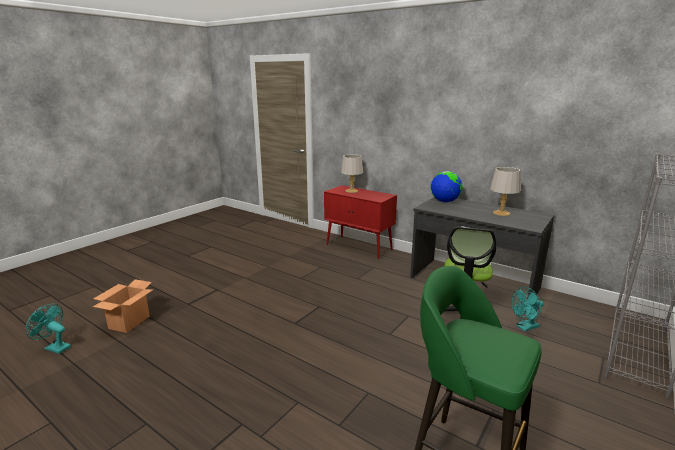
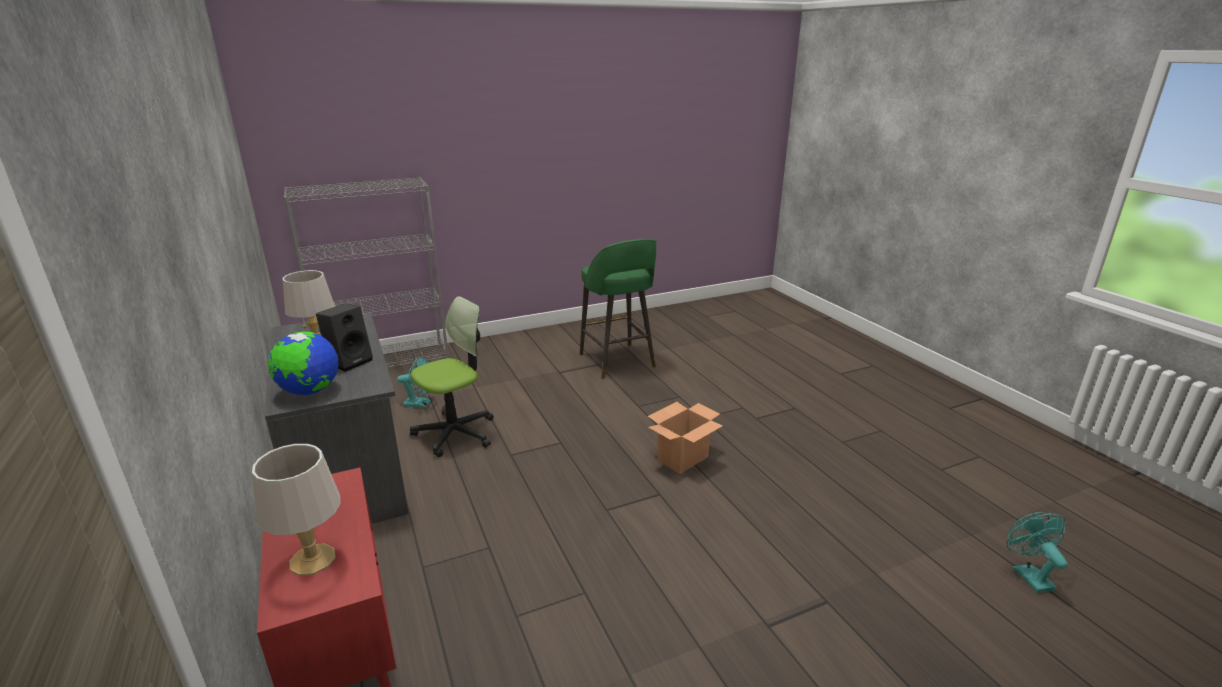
camera: 150 degrees left, 5 degrees up
(54, 347) = (1027, 575): turquoise fan -> turquoise fan turned 150 degrees counterclockwise
(129, 322) = (927, 589): cardboard box -> cardboard box (682, 458)
(464, 211) = (350, 361): none -> black speaker

